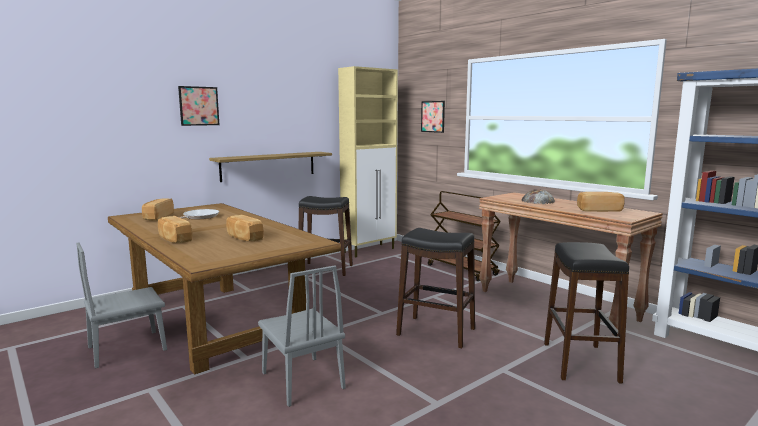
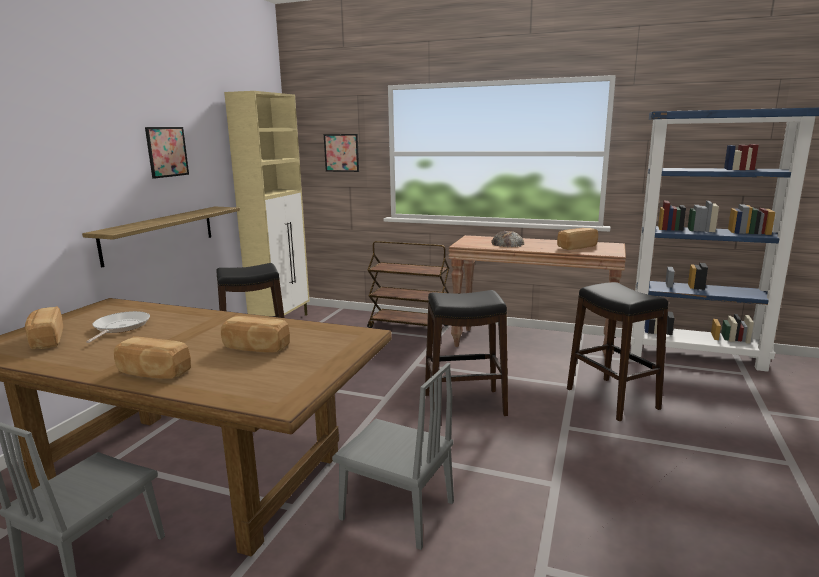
camera: 30 degrees left, 5 degrees up
(199, 106) = (57, 154): picture -> picture (167, 152)

